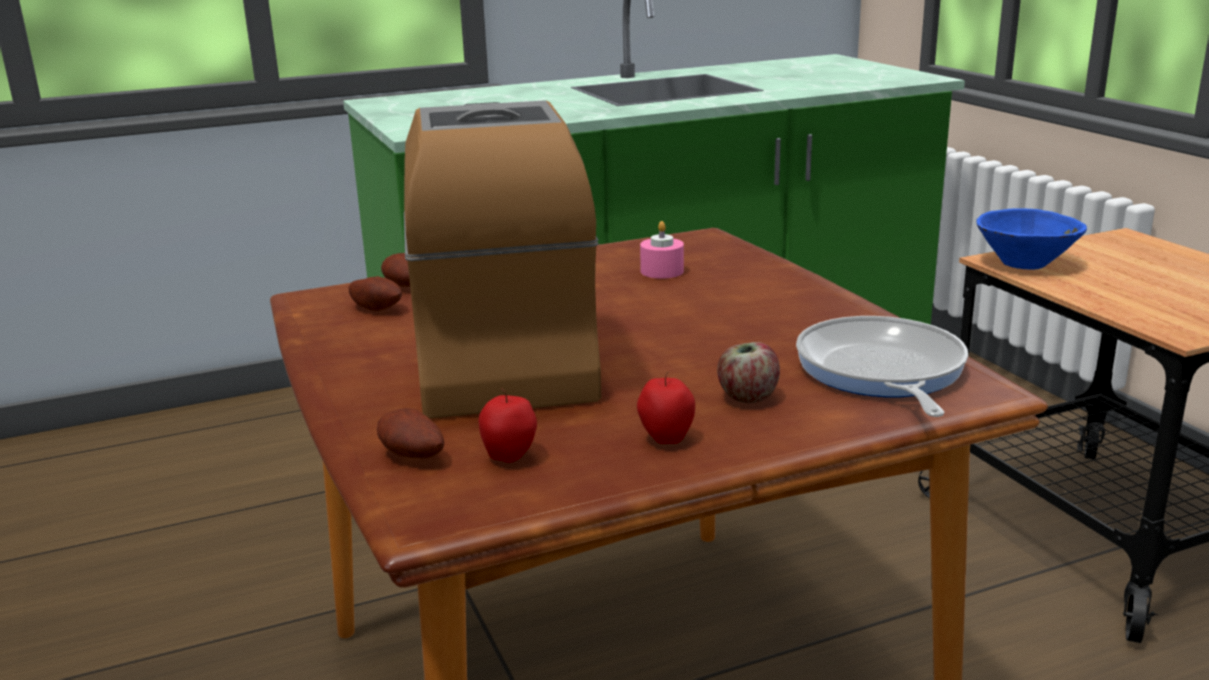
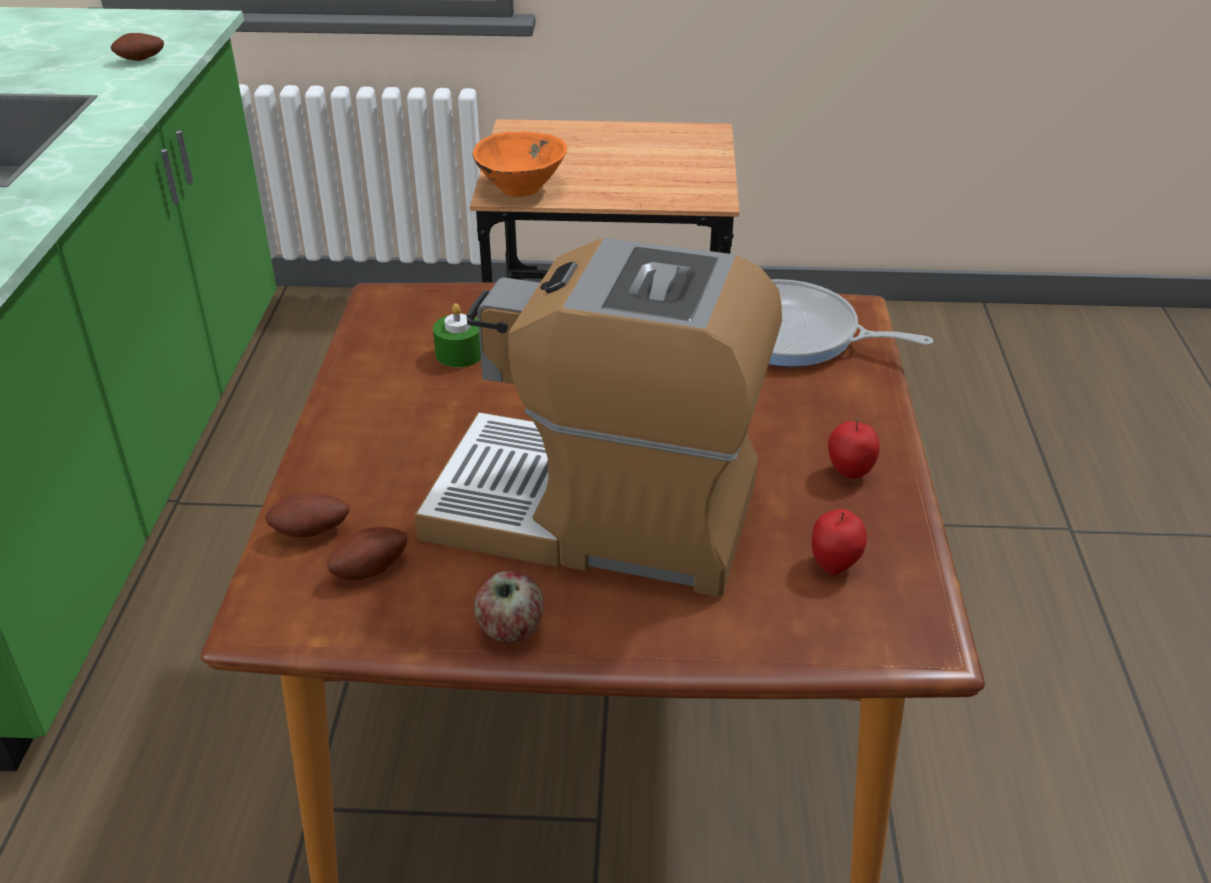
camera: 65 degrees left, 15 degrees up
(411, 456) = (796, 625): potato -> potato (141, 61)
(662, 271) = (460, 353): pink candle -> green candle
(747, 397) = (796, 409): apple -> apple (510, 630)
(1024, 264) = (521, 189): blue bowl -> orange bowl

